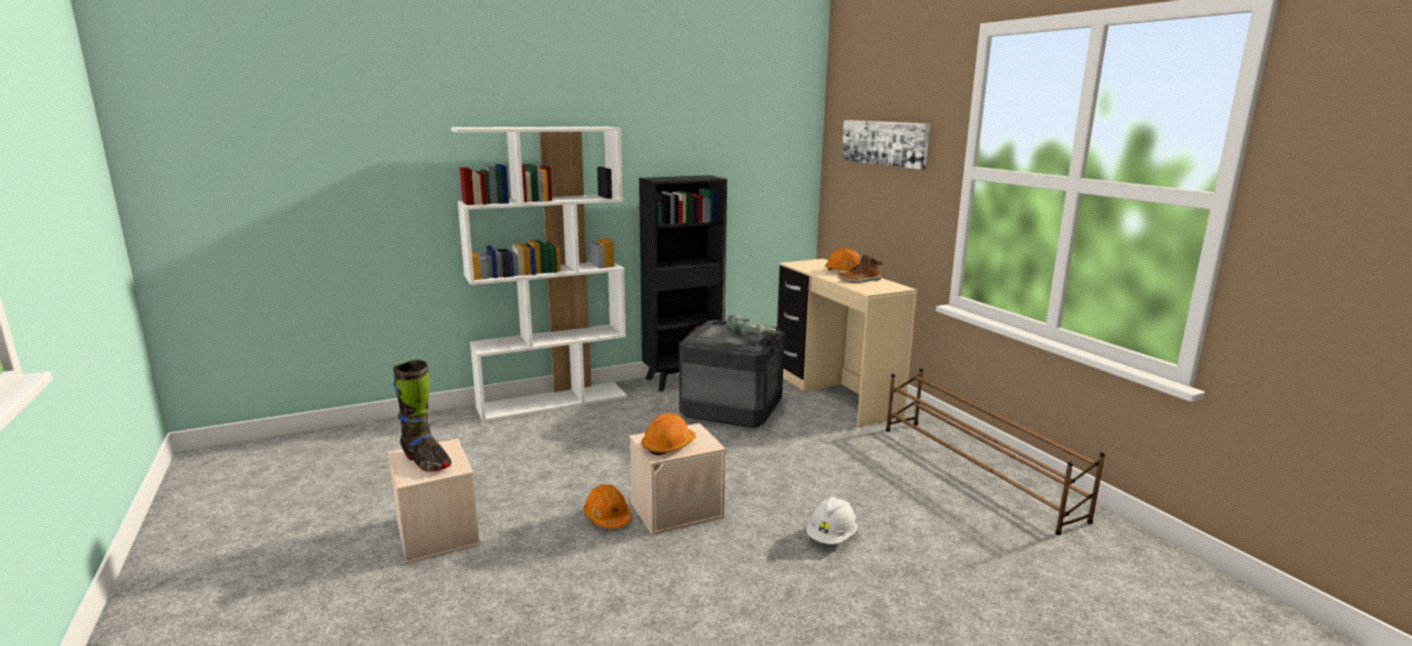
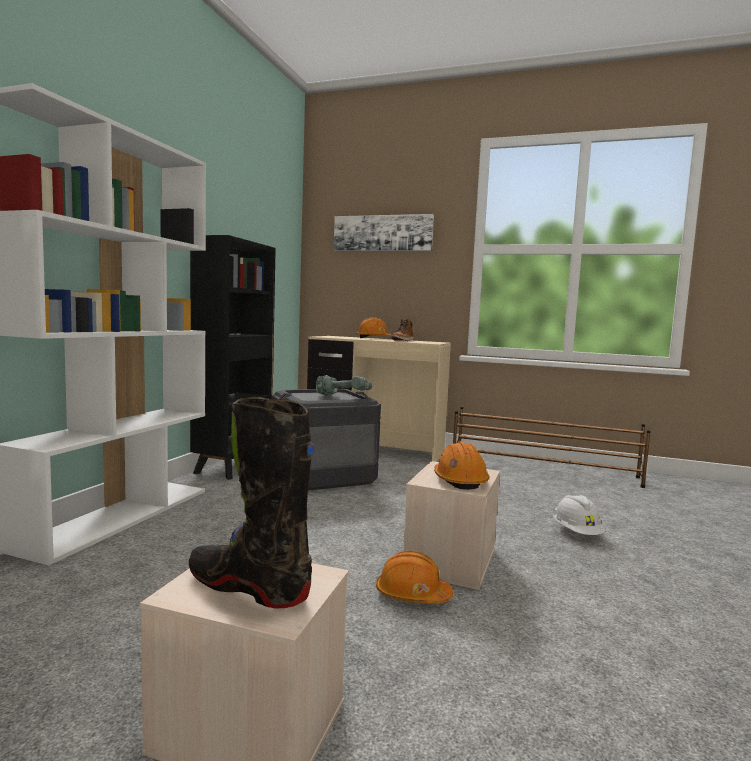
camera: 45 degrees left, 10 degrees down
(426, 461) = (249, 587): black boot -> black boot turned 150 degrees counterclockwise

